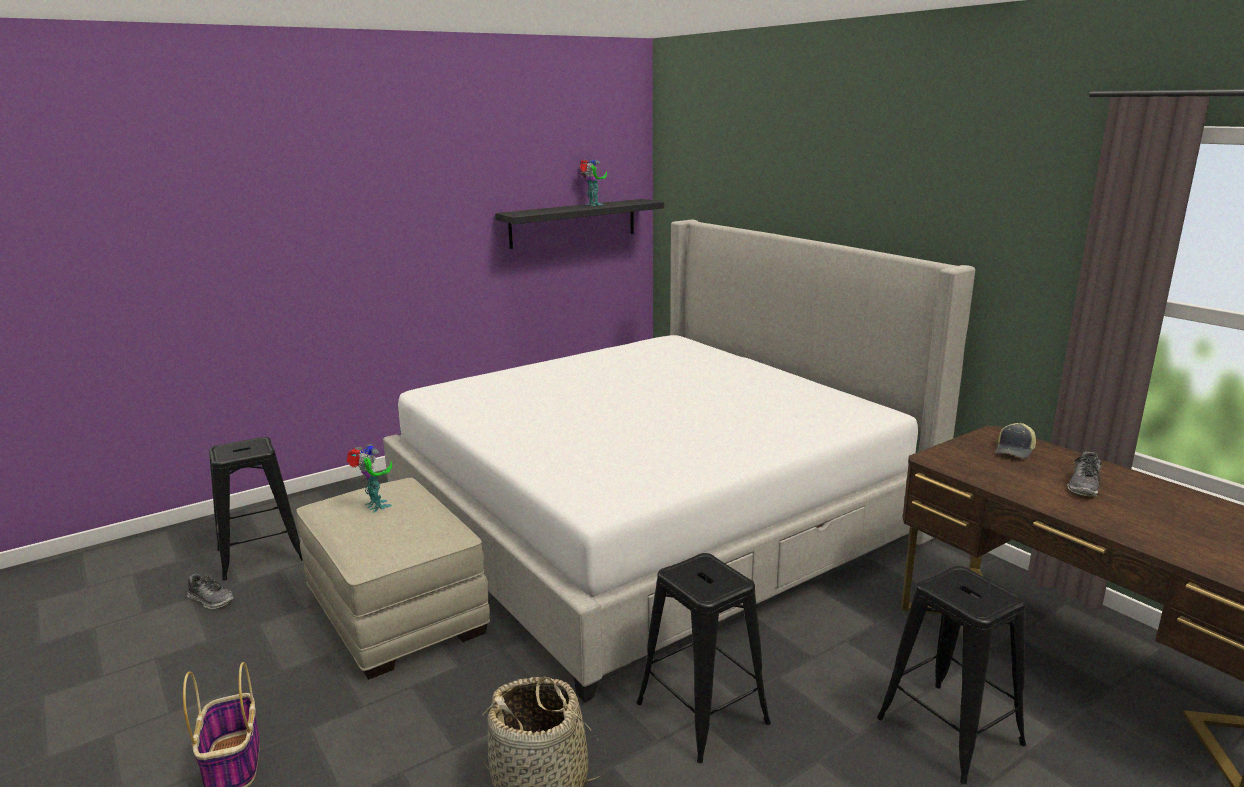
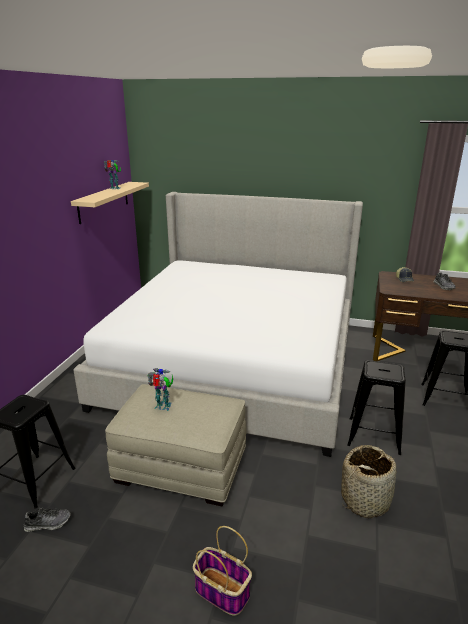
camera: 40 degrees left, 5 degrees up
(573, 223) = (104, 201): black shelf -> beige shelf

